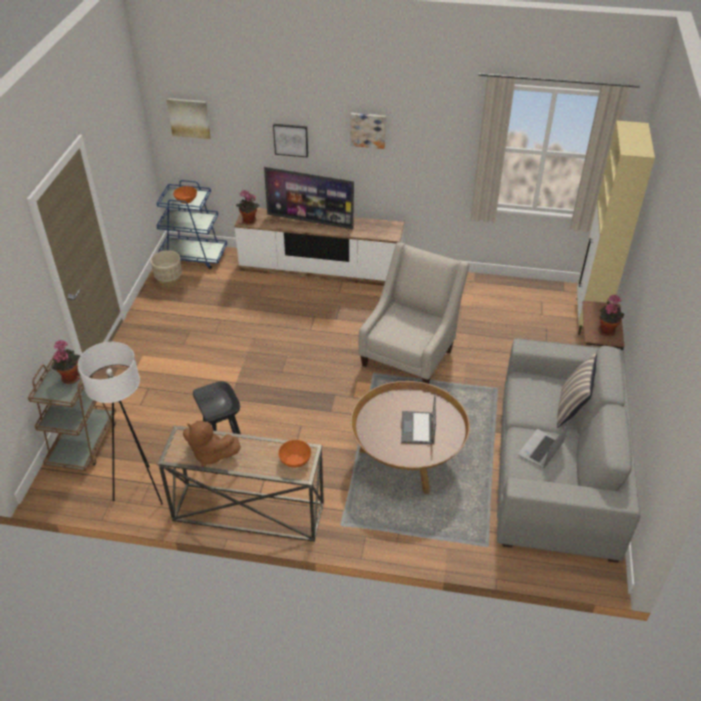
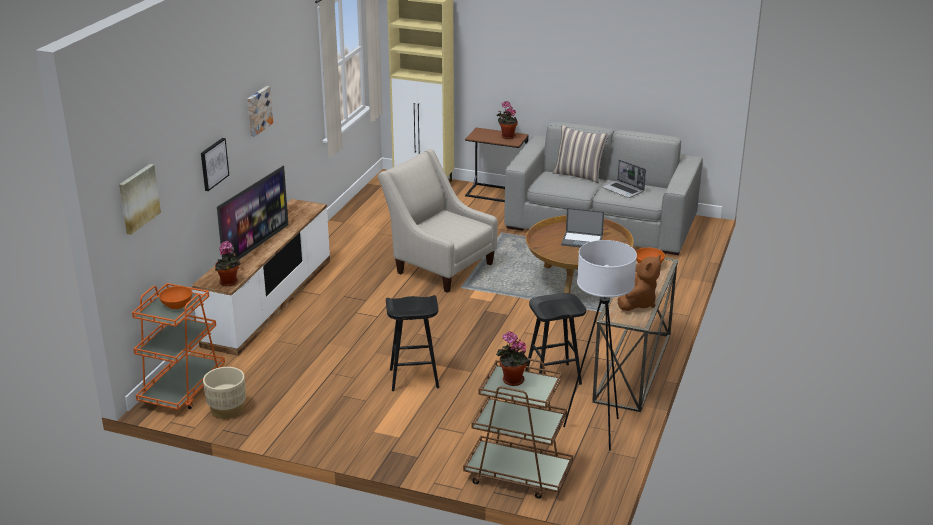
camera: 80 degrees left, 15 degrees down
(193, 256) = (183, 389): blue cart -> orange cart
(215, 365) = (413, 379): none -> black stool

